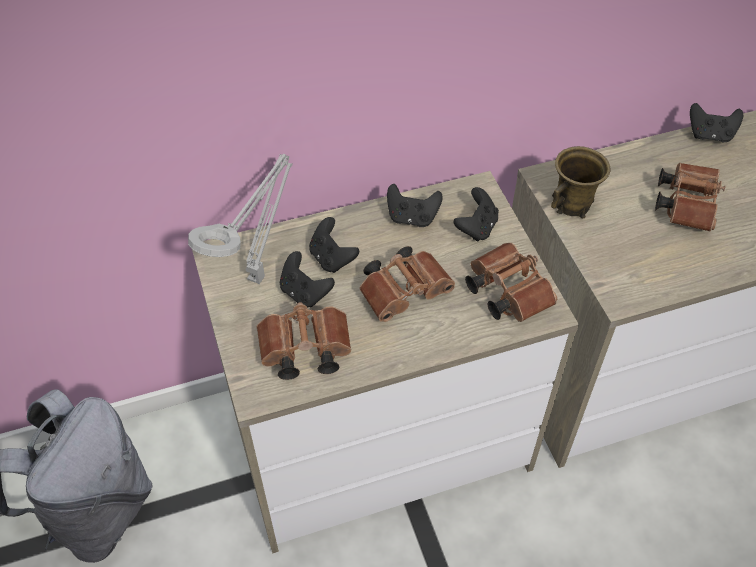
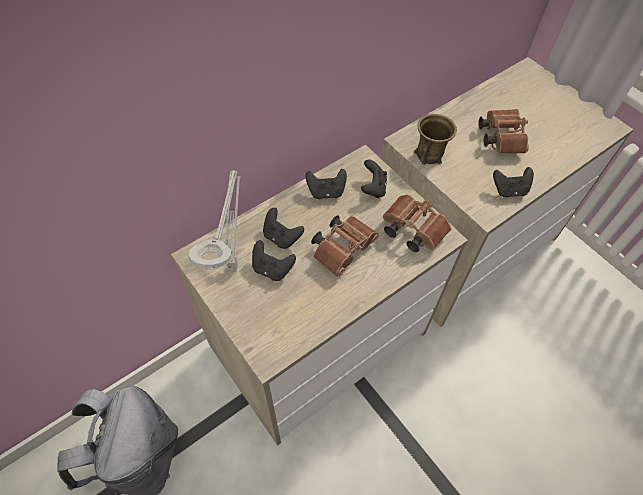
camera: 20 degrees left, 5 degrees up
(302, 352) = (288, 314): brown binoculars -> none
(710, 135) = (495, 86): black game controller -> black game controller (509, 190)

